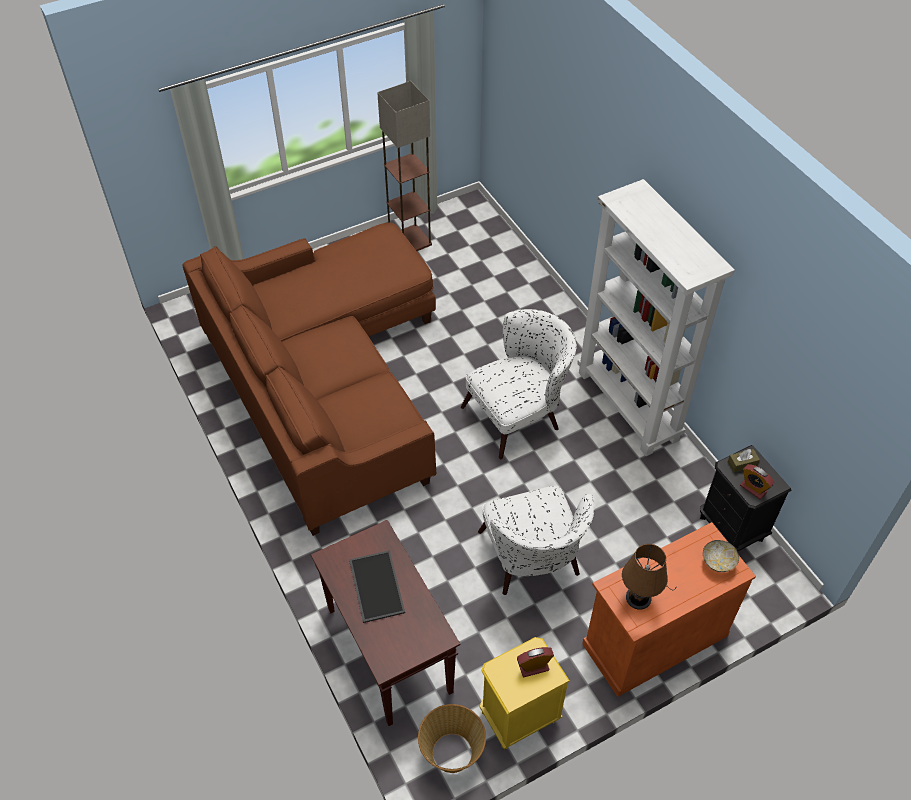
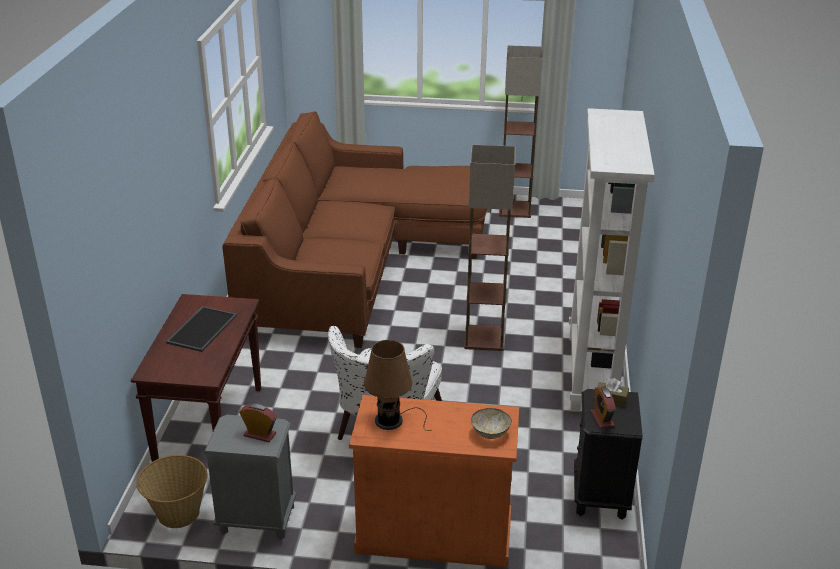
camera: 35 degrees right, 20 degrees down
(518, 716) = (257, 520): yellow nightstand -> grey nightstand
(519, 415) = (485, 339): white armchair -> floor lamp

